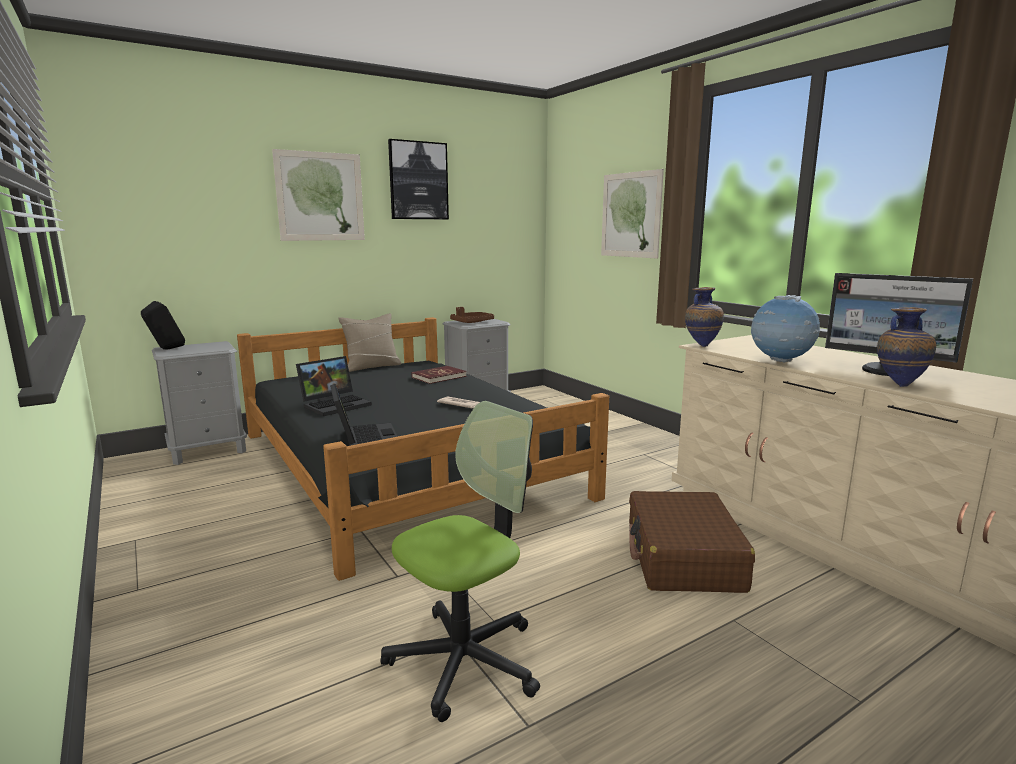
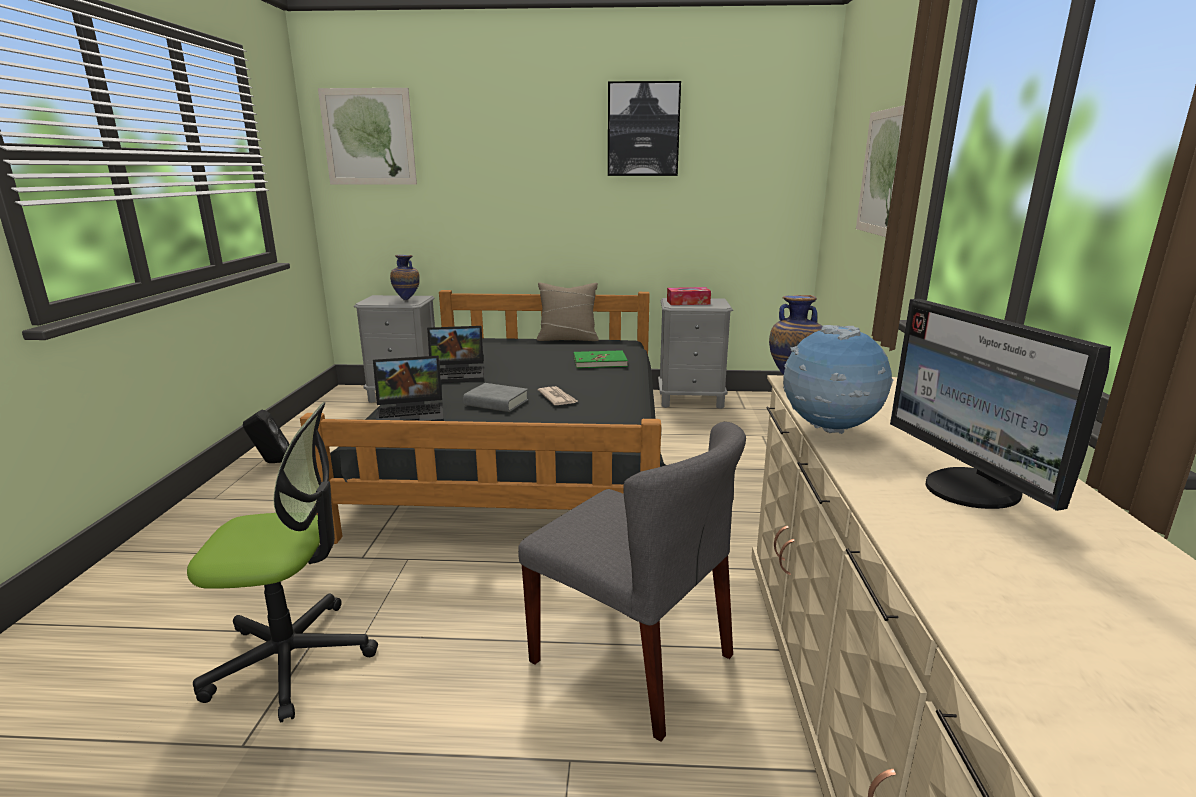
camera: 35 degrees right, 5 degrees up
(166, 349) = (375, 298): black speaker -> black speaker (271, 463)
(320, 196) = (529, 152): picture -> picture (368, 137)
(363, 438) = (412, 414): laptop -> laptop turned 60 degrees clockwise
(419, 417) = (496, 403): none -> grey book
(439, 377) = (600, 362): red book -> green book
(472, 322) = (688, 302): brown tray -> tissue box
(683, 558) = (633, 659): brown suitcase -> grey chair
(899, 385) = (905, 520): vase -> vase (407, 299)

